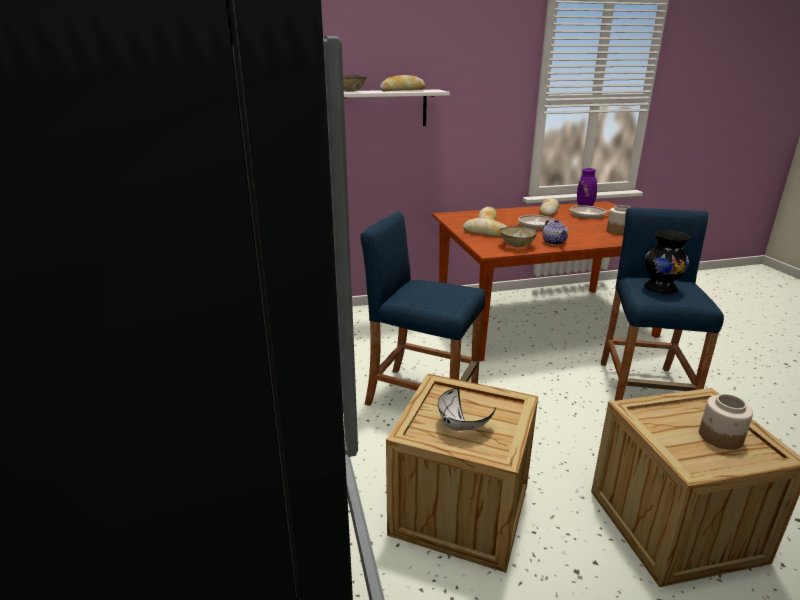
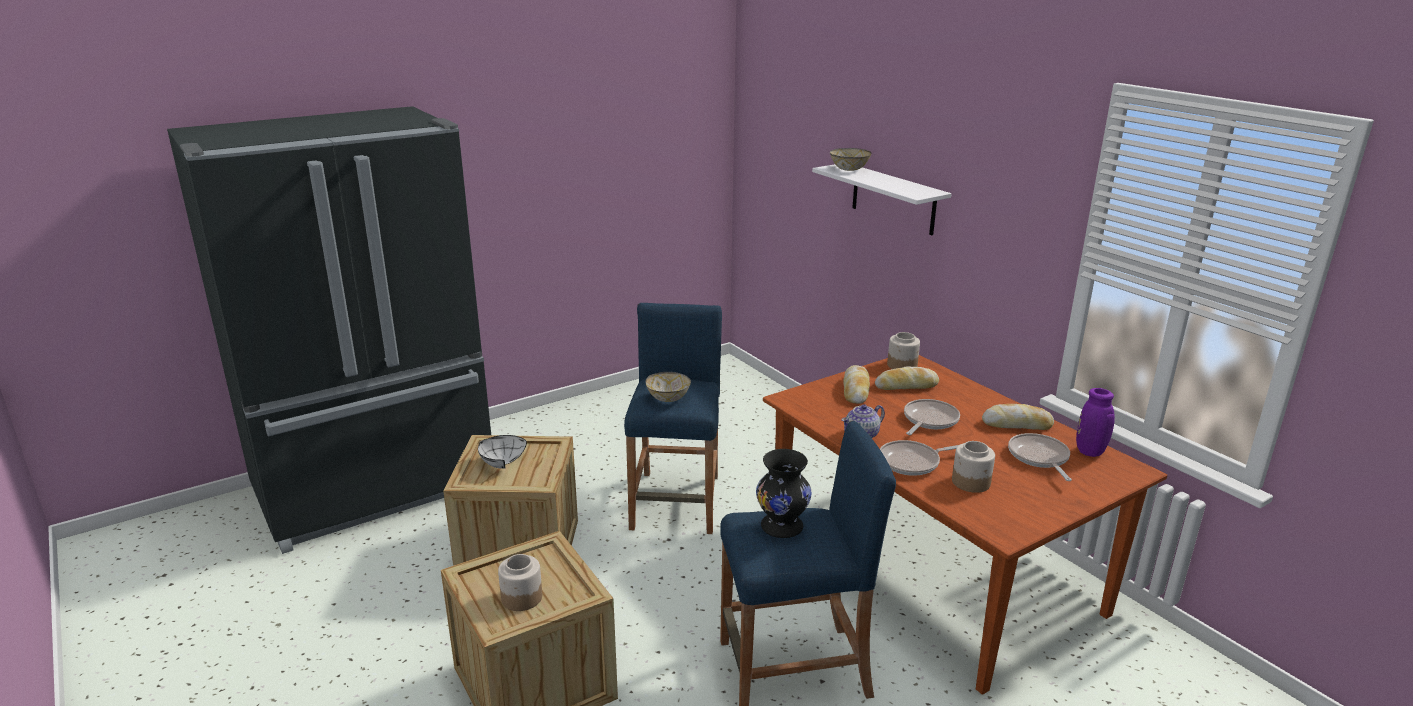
camera: 70 degrees right, 0 degrees up
(402, 90) = (895, 183): bread -> none
(455, 218) = (902, 365): none -> jar
(516, 245) = (824, 412): bowl -> bowl (668, 398)
(593, 238) = (912, 462): none -> frying pan

